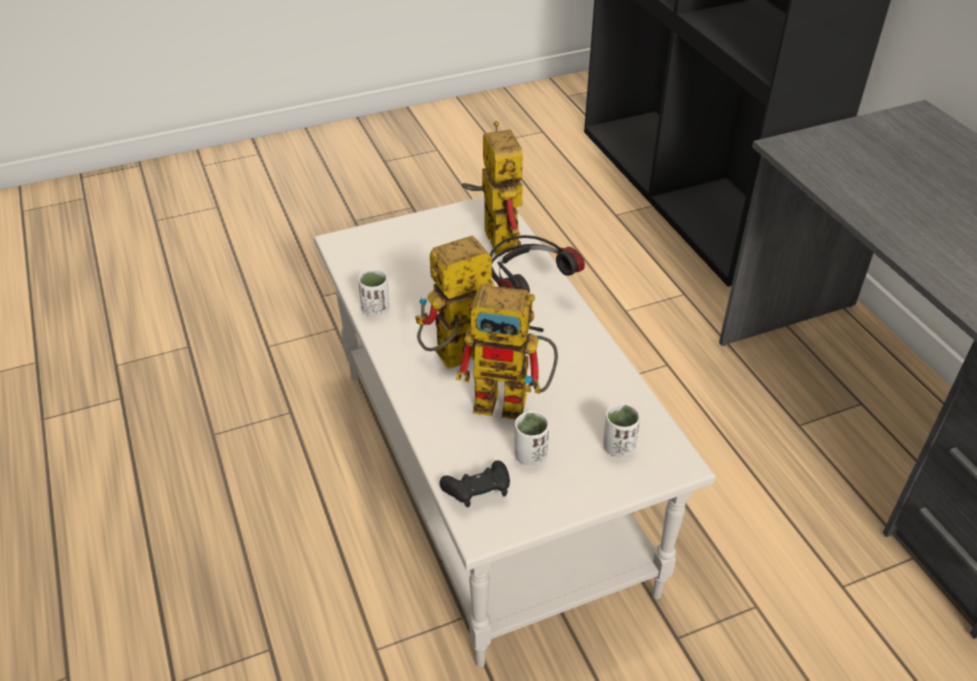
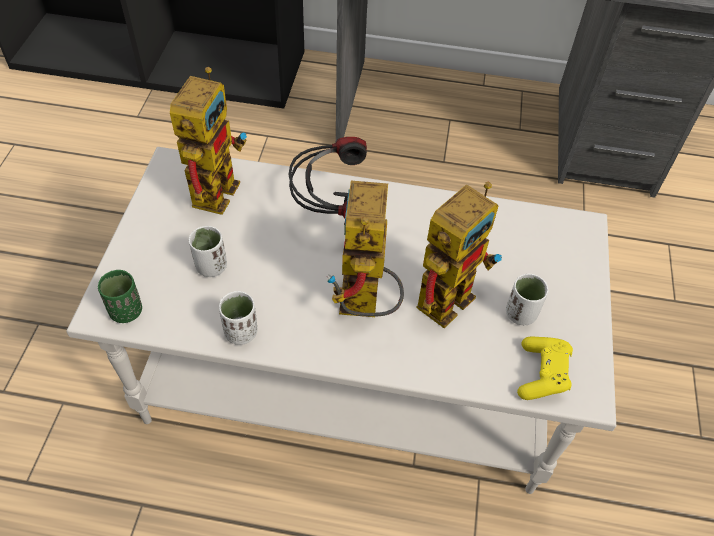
camera: 60 degrees left, 10 degrees up
(348, 251) = (126, 311): none -> green cup
(478, 492) = (542, 374): black game controller -> yellow game controller
(495, 234) = (215, 185): toy robot -> toy robot turned 90 degrees clockwise
(618, 447) = (546, 252): white cup -> white cup (211, 266)

